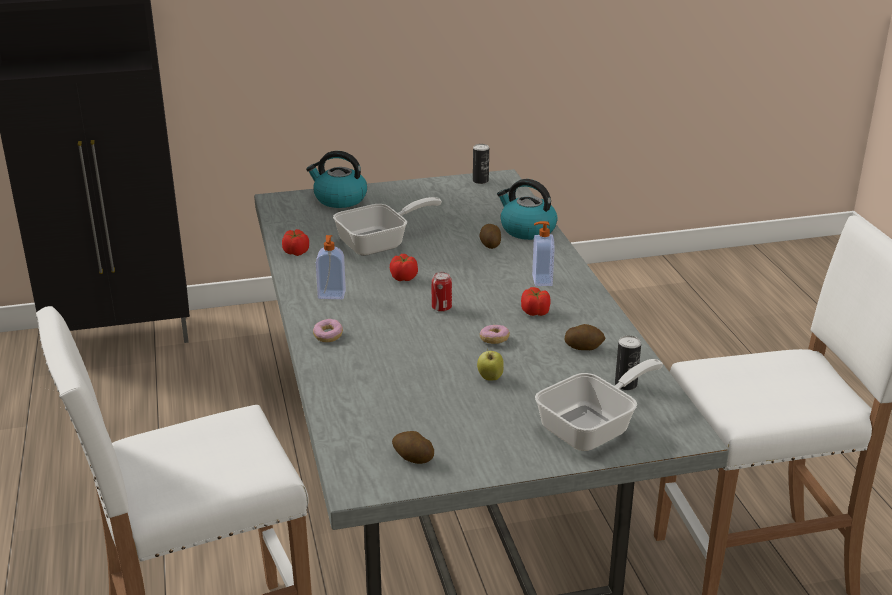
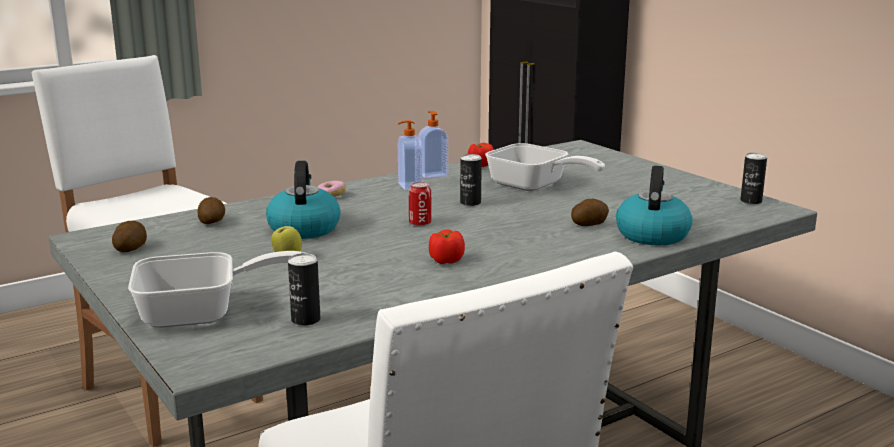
camera: 70 degrees right, 10 degrees down
(339, 199) = (611, 162): kettle -> kettle (303, 228)
(404, 277) = (470, 203): tomato -> can
(494, 340) = (368, 251): donut -> none
(541, 280) = (527, 255): soap dispenser -> soap dispenser (433, 175)
(584, 347) = (381, 291): potato -> potato (212, 222)
(594, 428) = (202, 313): frying pan -> frying pan turned 45 degrees counterclockwise

